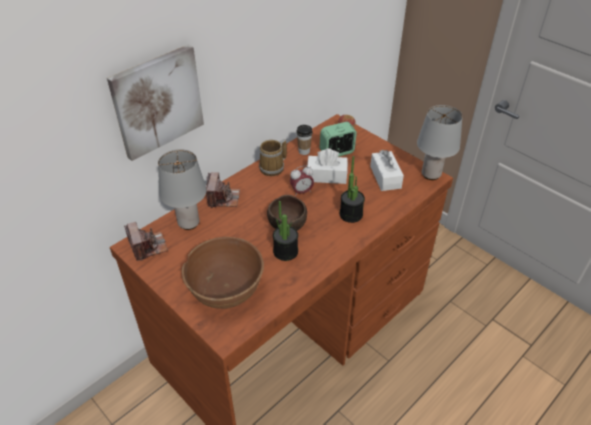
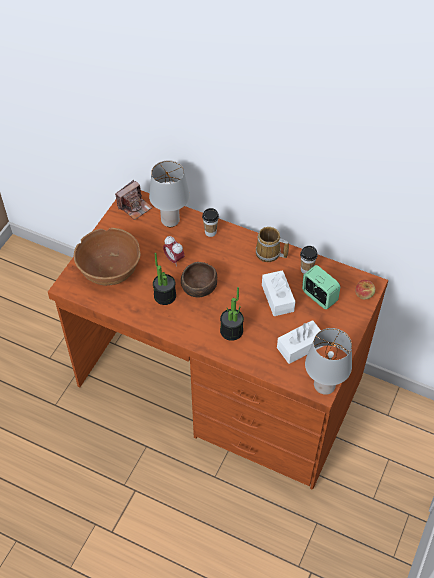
camera: 70 degrees right, 10 degrees up
(157, 101) = (191, 125): picture -> none
(223, 198) = (210, 232): camera -> cup
(301, 192) = (245, 285): alarm clock -> alarm clock (174, 259)

